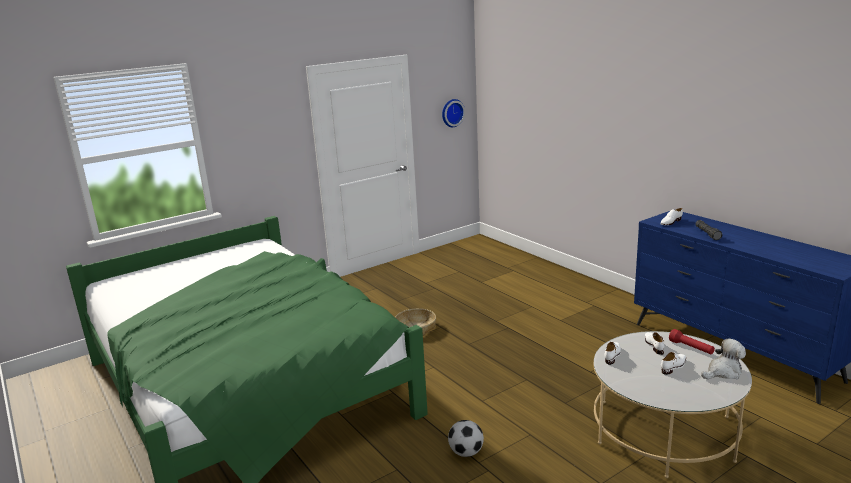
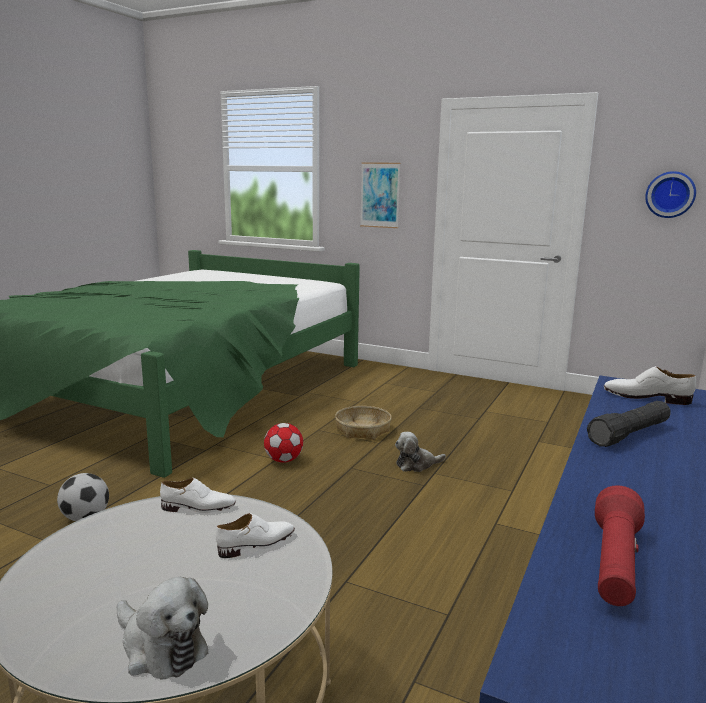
camera: 60 degrees right, 5 degrees down
(267, 152) = (380, 195): none -> picture
(438, 364) = (283, 460): none -> football
(481, 323) = (416, 464): none -> plush toy
(674, 366) = (172, 575): white shoe -> none
(691, 348) = (265, 591): red flashlight -> red flashlight (615, 565)

